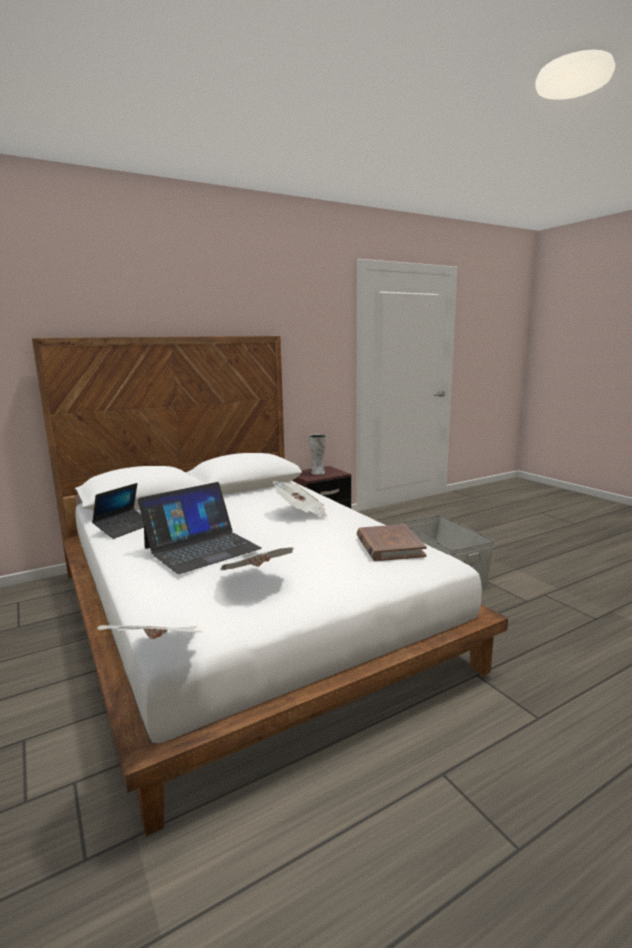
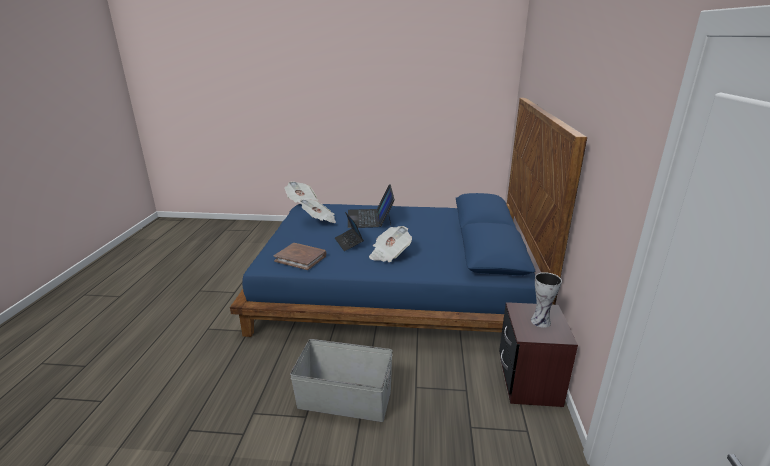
camera: 125 degrees right, 10 degrees up
(124, 528) = (430, 211): laptop -> laptop (349, 243)
(245, 614) = (394, 289): white bed -> blue bed

